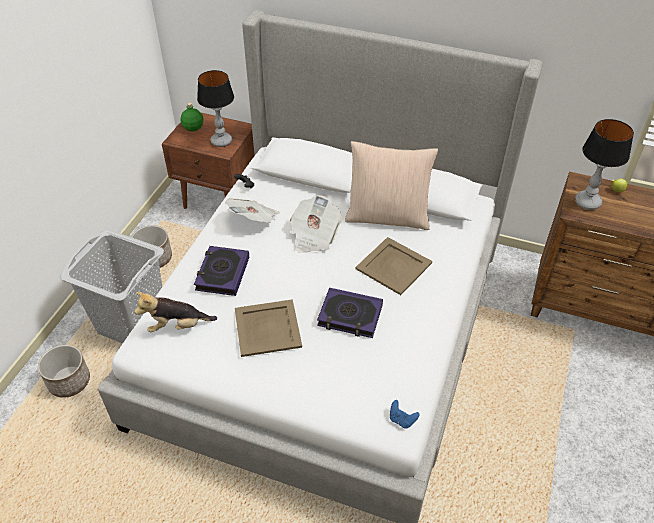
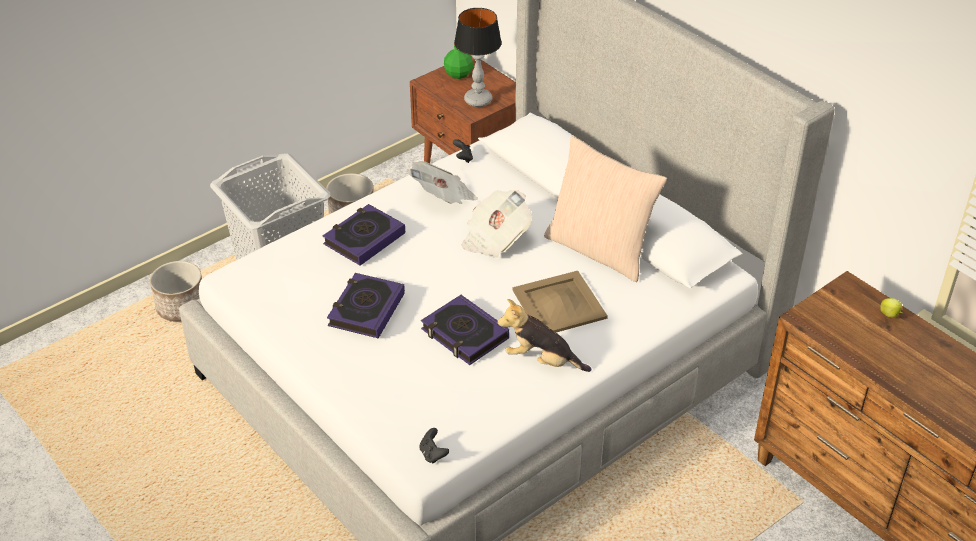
camera: 30 degrees right, 5 degrees down
(177, 326) = (280, 271): plush toy -> plush toy (542, 360)
(267, 328) = (366, 310): beige tray -> book
(402, 420) = (433, 454): blue game controller -> black game controller
(587, 203) = (833, 313): table lamp -> none

